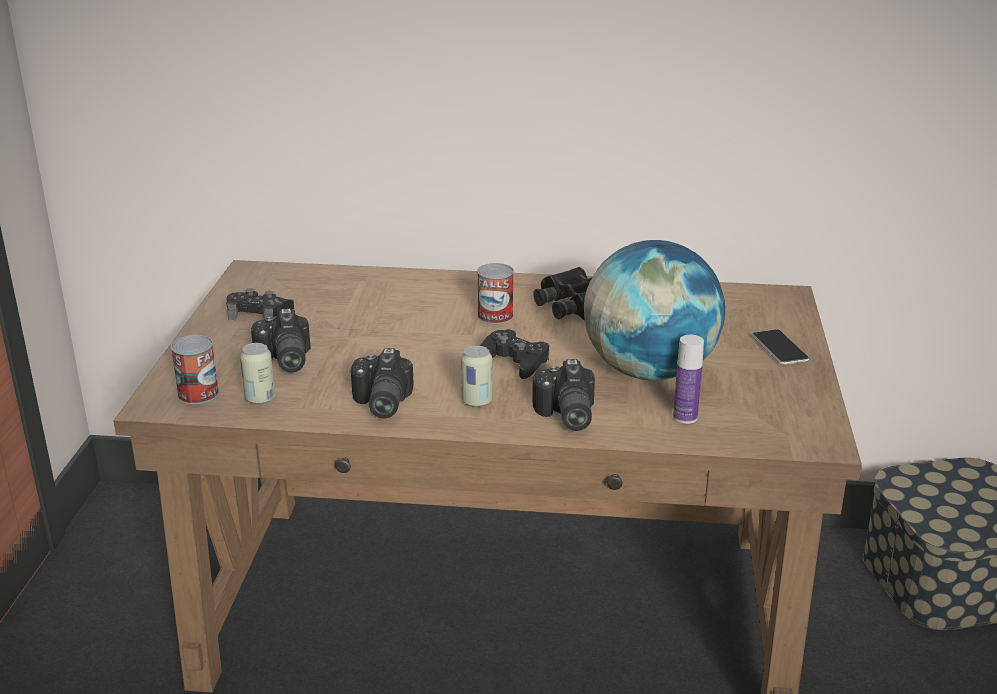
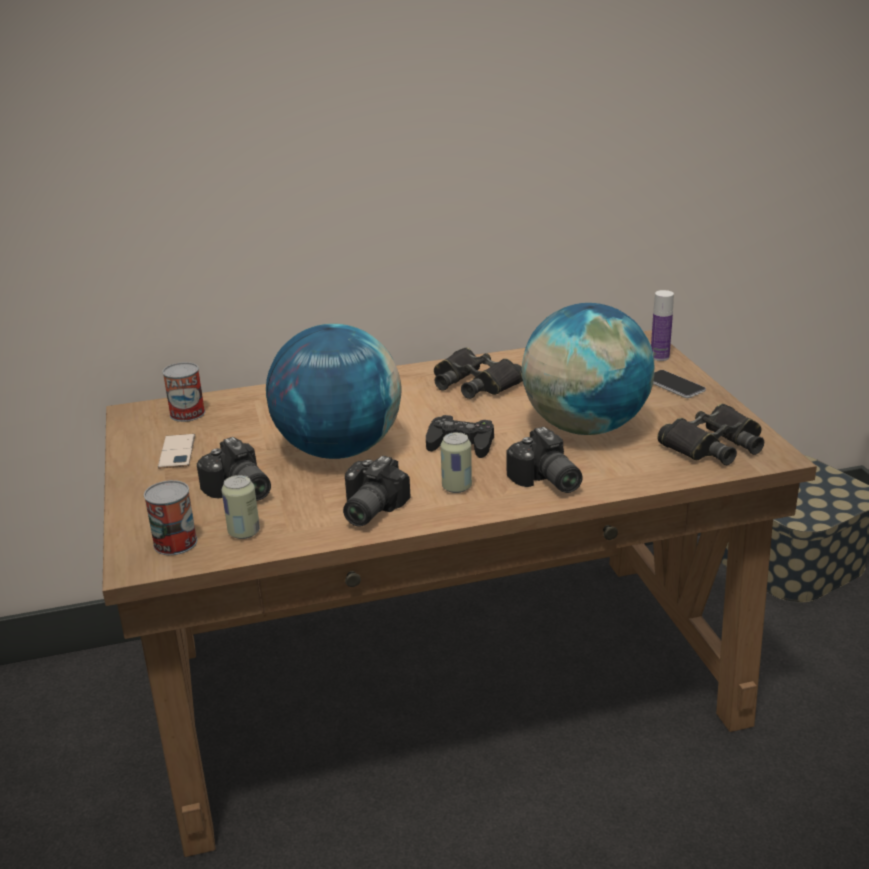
camera: 20 degrees left, 0 degrees up
(259, 314) = (177, 452): black game controller -> phone
(379, 403) = (367, 510): camera -> camera turned 45 degrees clockwise
(398, 343) = (339, 450): none -> globe
(495, 316) = (409, 407): can -> can (187, 413)
(685, 417) = (647, 459): bottle -> bottle (659, 357)
(767, 418) = (713, 445): none -> black binoculars

